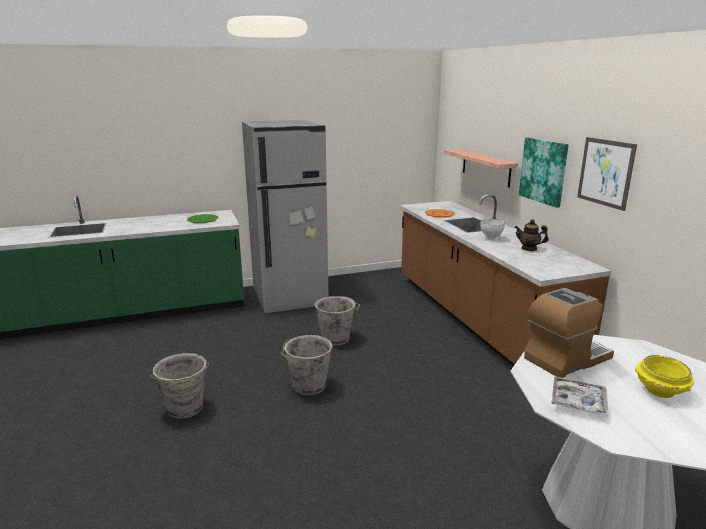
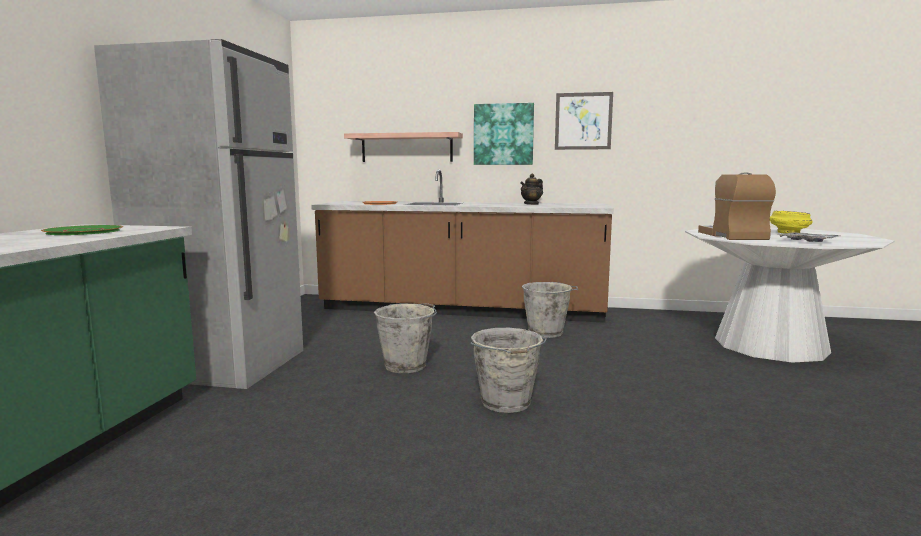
camera: 60 degrees left, 10 degrees down
(185, 409) = (476, 509): grey bucket -> grey bucket (547, 333)
(491, 238) = (487, 204): white bowl -> none

